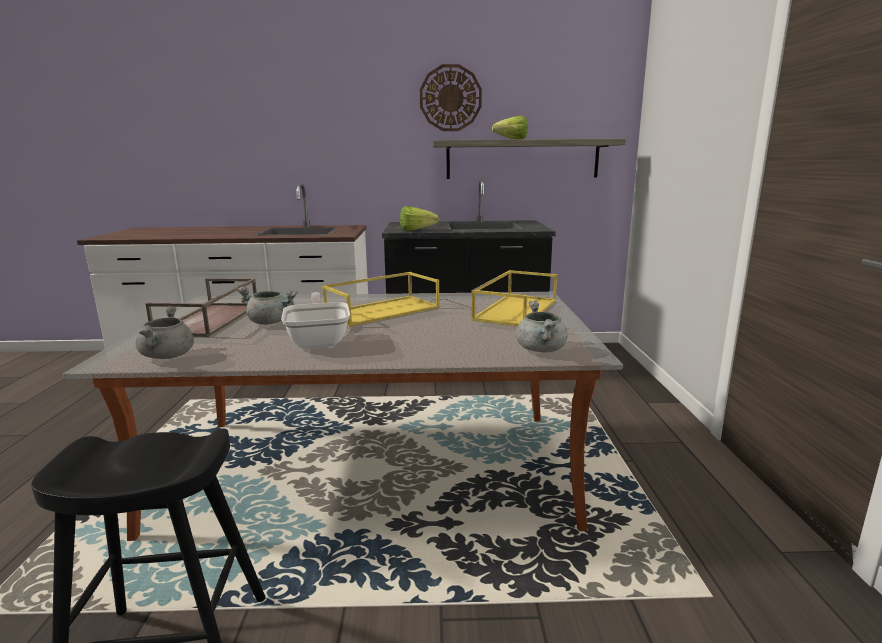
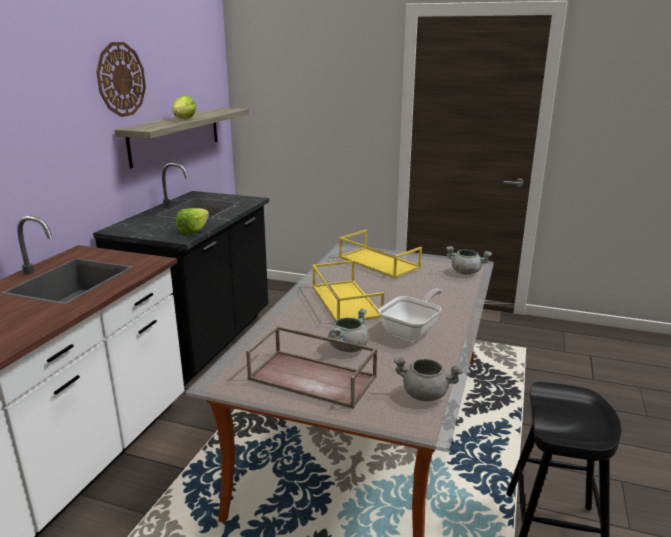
camera: 70 degrees left, 5 degrees up
(319, 340) = (412, 330): frying pan -> frying pan turned 120 degrees clockwise

